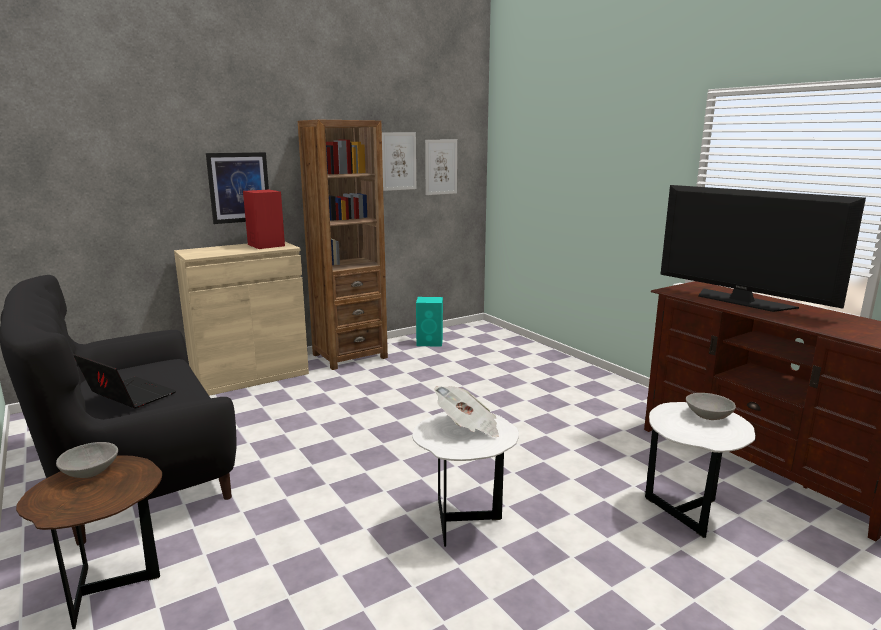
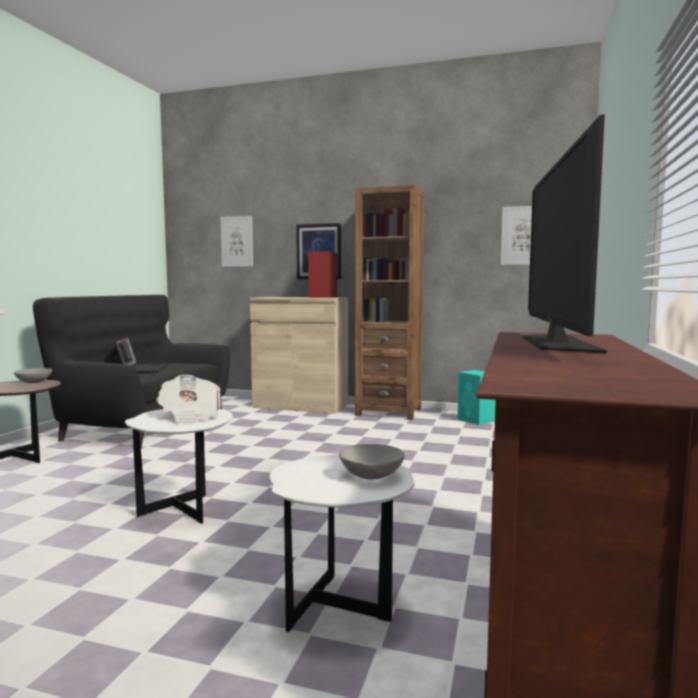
camera: 50 degrees right, 10 degrees down
(398, 161) = (469, 230): picture -> picture (237, 241)

